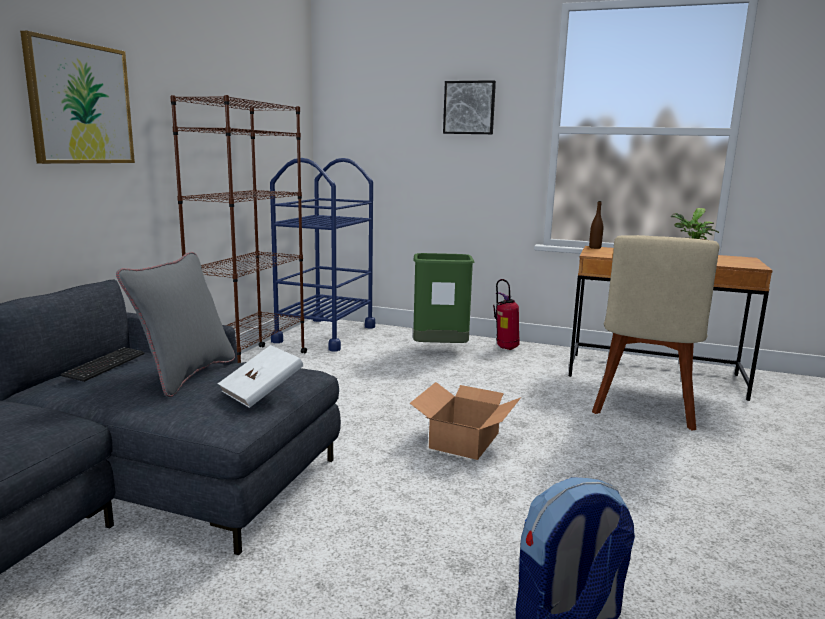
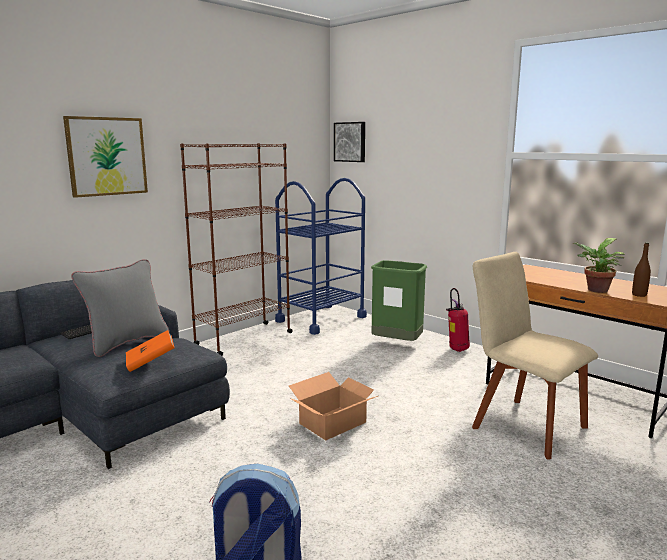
camera: 25 degrees right, 0 degrees up
(261, 392) = (150, 362): white book -> orange book
(469, 108) = (439, 136): picture -> picture (350, 142)
(595, 248) = (528, 267): brown bottle -> brown bottle (639, 295)
(643, 408) = (524, 425): beige chair -> beige chair turned 90 degrees clockwise

